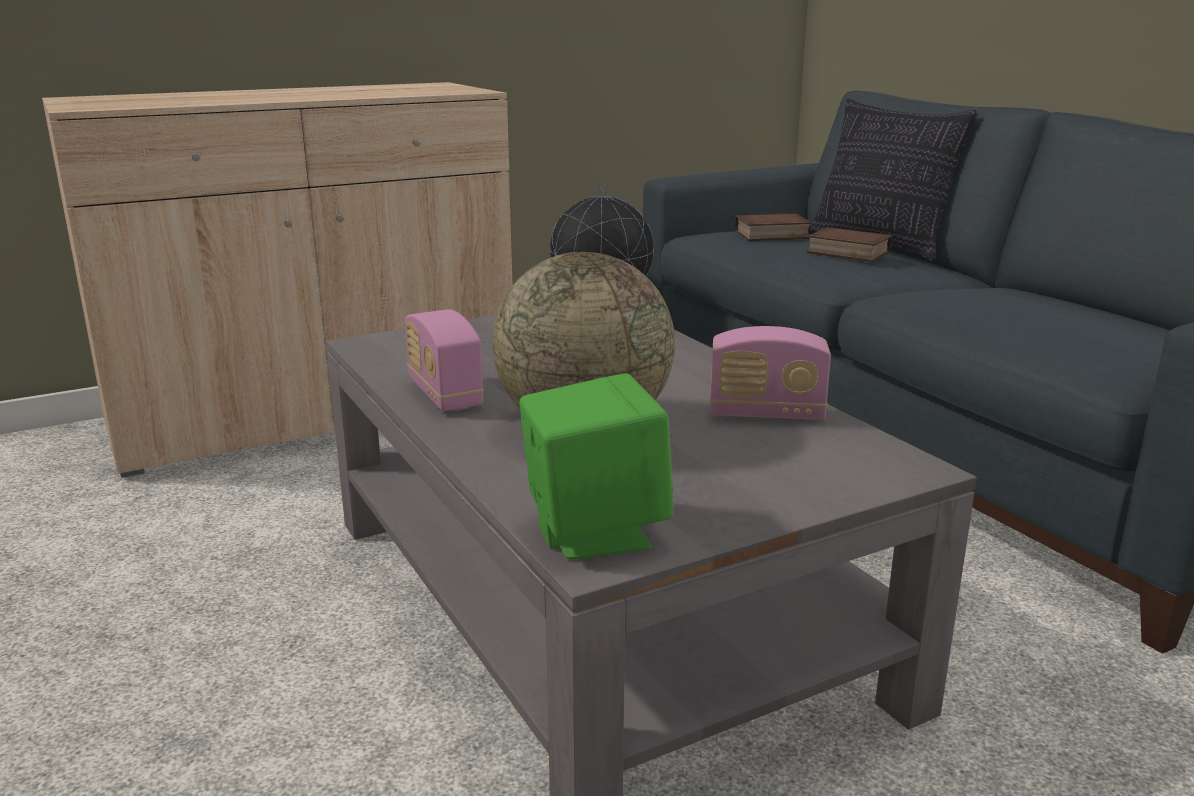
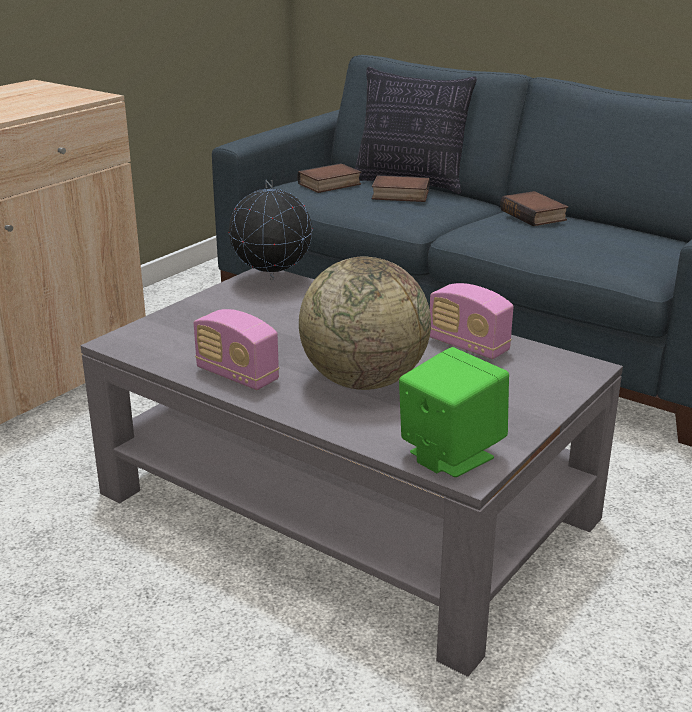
camera: 25 degrees left, 5 degrees up
(766, 414) = (468, 346): radio -> radio turned 60 degrees clockwise
(1012, 290) = (535, 215): none -> book

